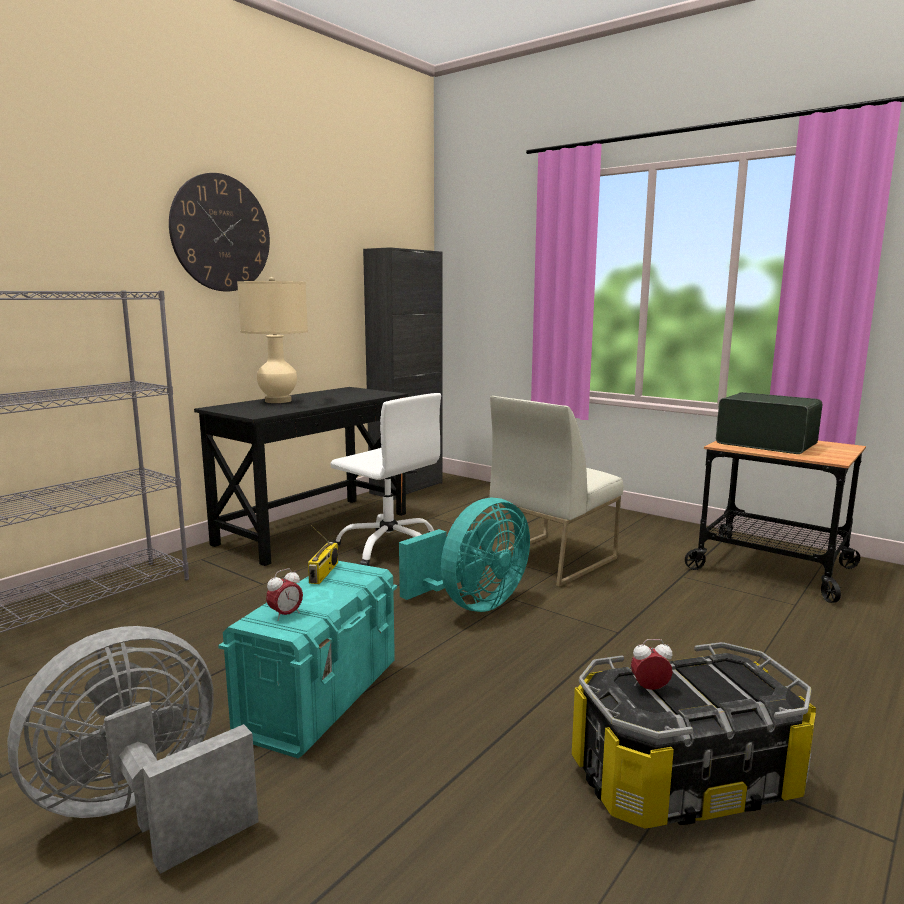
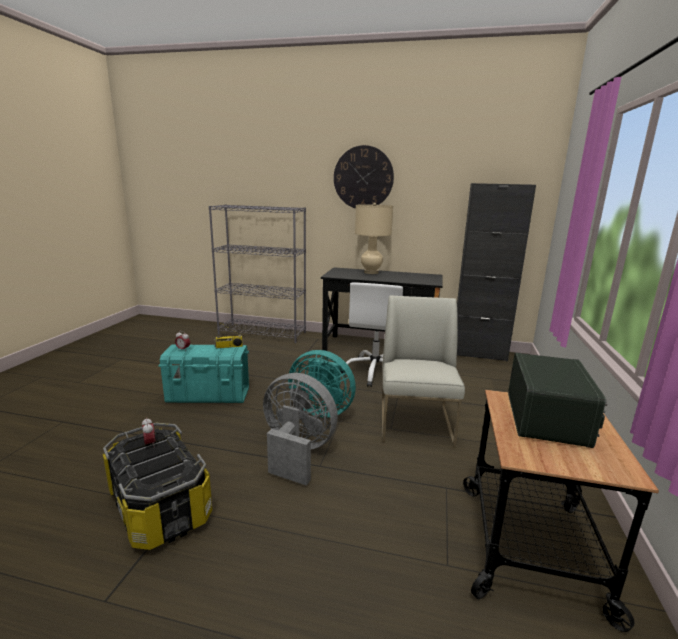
camera: 65 degrees right, 5 degrees up
(143, 811) = (134, 386): grey fan -> grey fan (297, 452)
(551, 559) = (416, 424): white chair -> white chair turned 75 degrees clockwise

